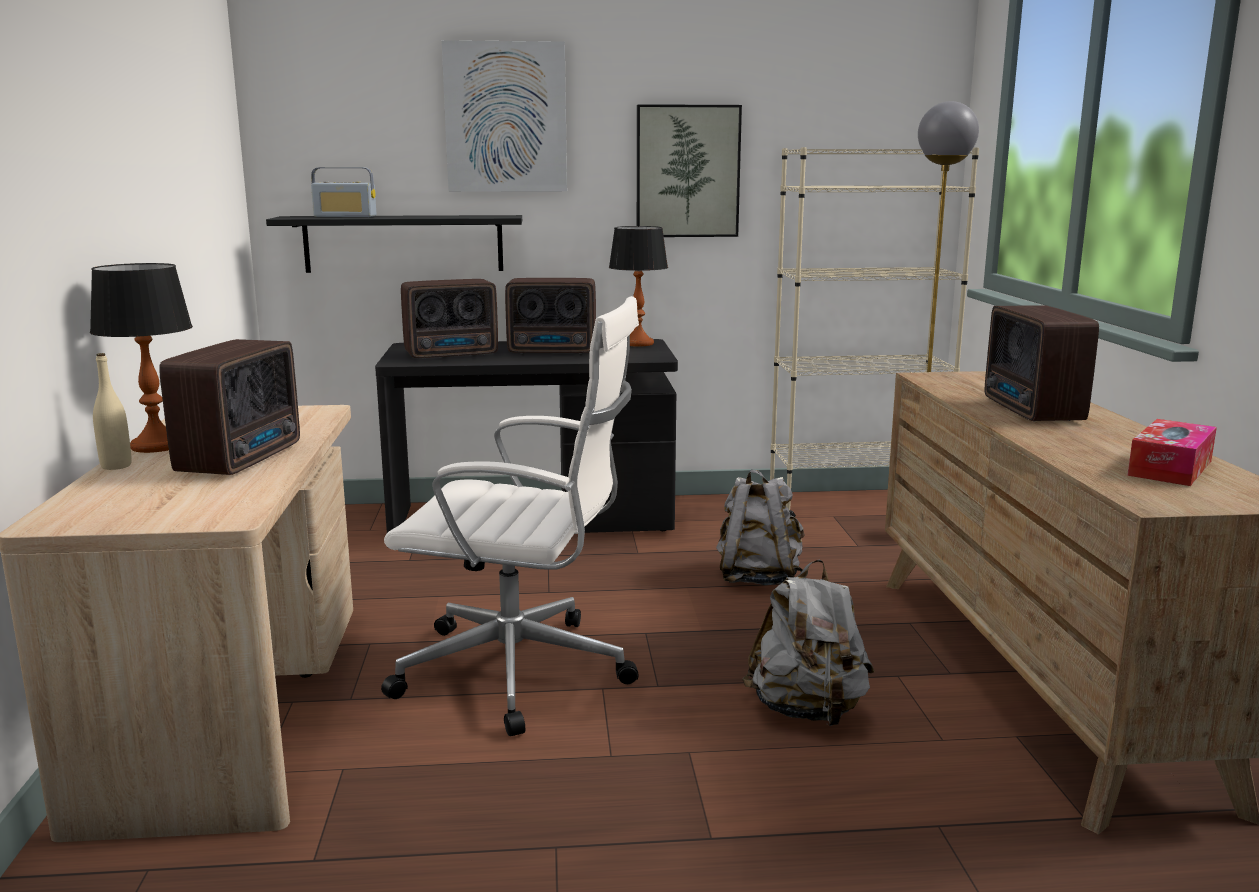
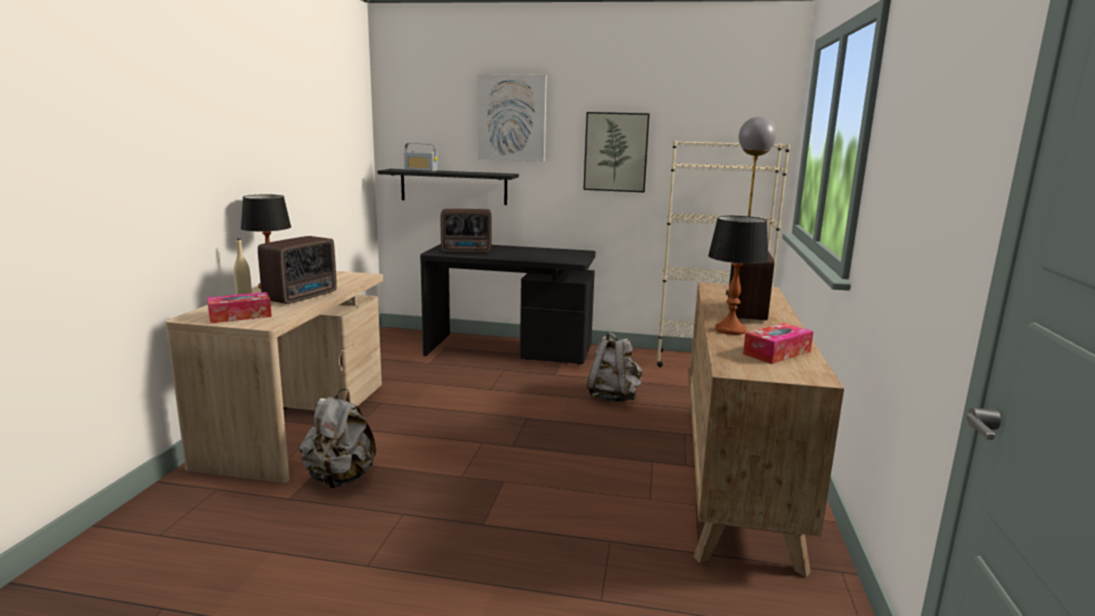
camera: 15 degrees right, 0 degrees up
(156, 508) = (240, 316): none -> tissue box
(521, 672) = (446, 428): white office chair -> none
(554, 351) = (524, 253): radio -> none
(638, 343) = (577, 252): table lamp -> table lamp (730, 330)
(807, 711) = (584, 471): grey backpack -> grey backpack (340, 478)

